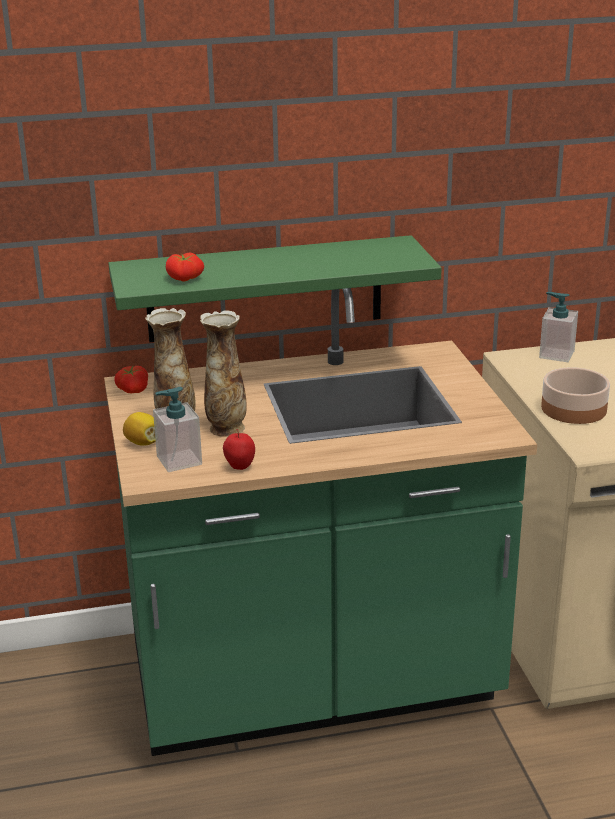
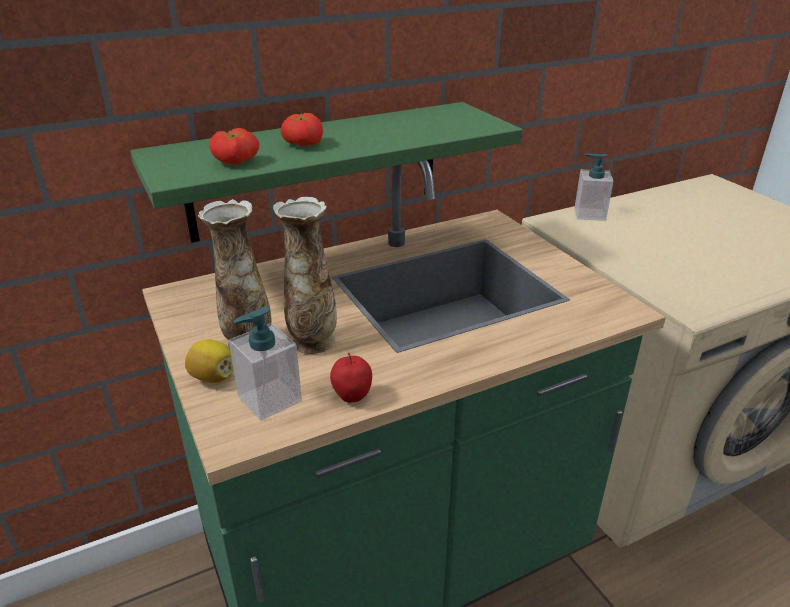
camera: 15 degrees left, 5 degrees up
(132, 390) = (180, 302): tomato -> tomato (302, 144)
(574, 409) = (647, 268): bowl -> none

